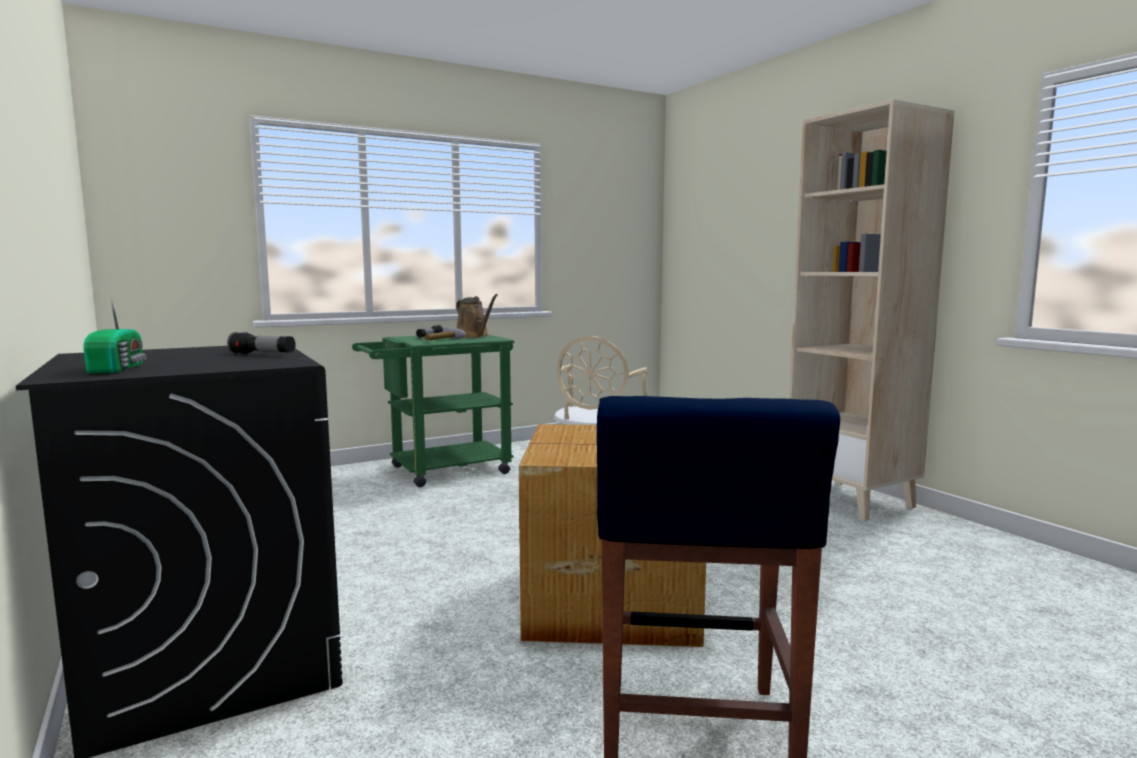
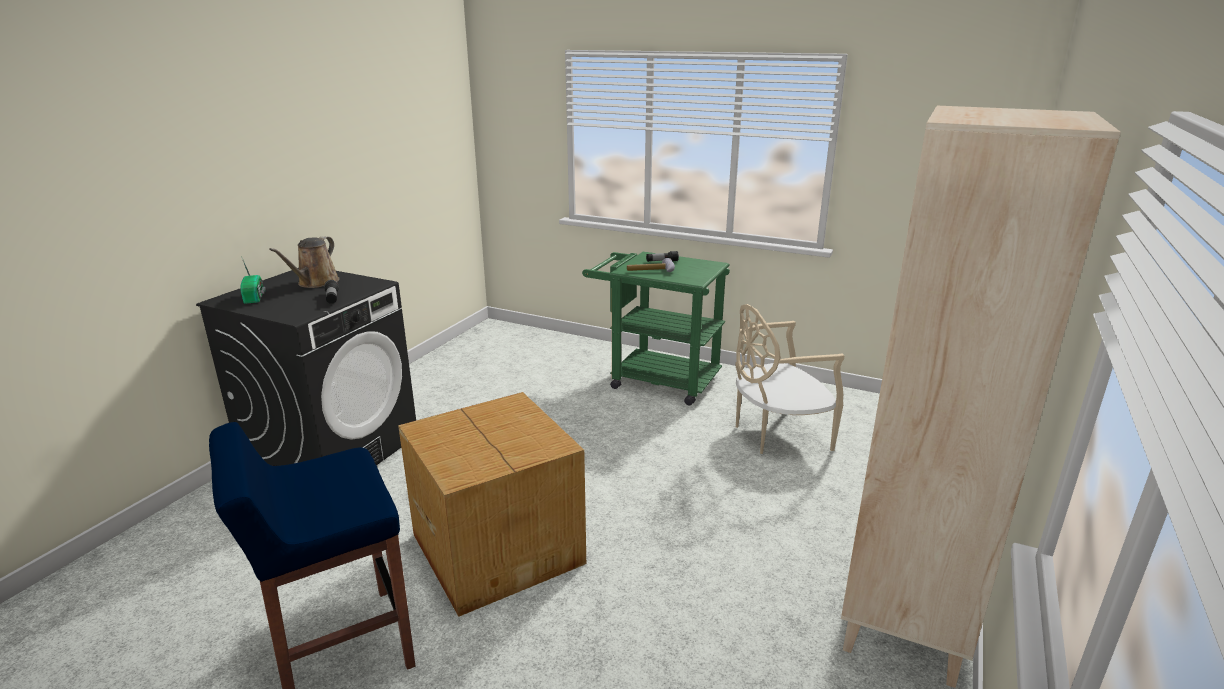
camera: 55 degrees right, 15 degrees up
(119, 368) = (255, 297): radio -> radio turned 60 degrees counterclockwise
(474, 336) = (694, 270): brown watering can -> brown watering can (316, 283)

